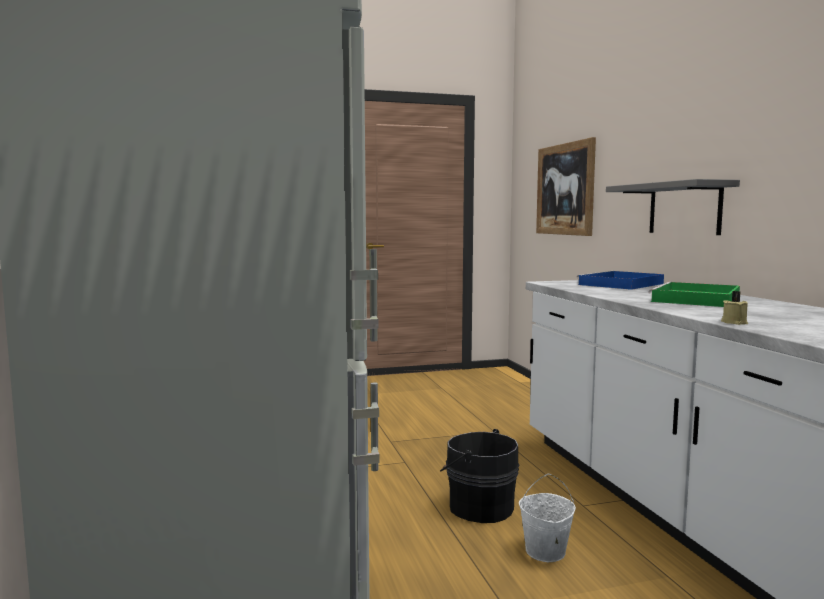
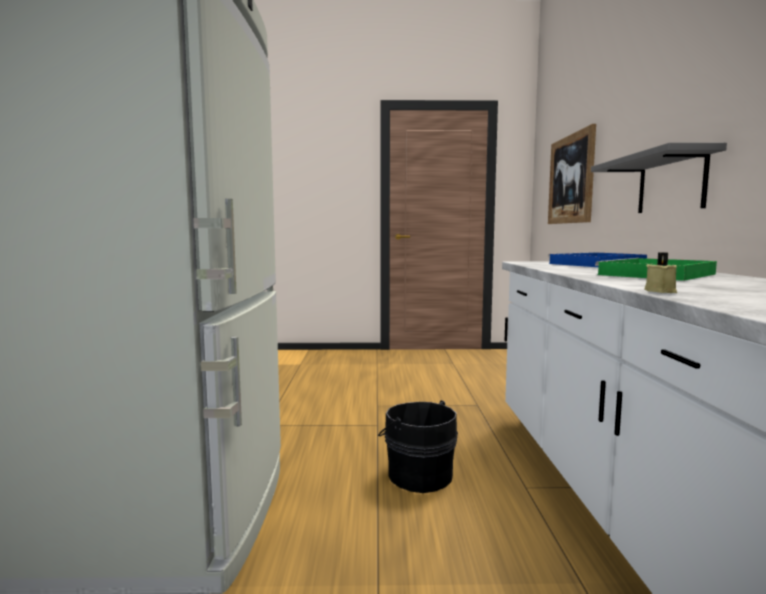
camera: 15 degrees right, 0 degrees up
(545, 552) = (457, 531): white bucket -> none

